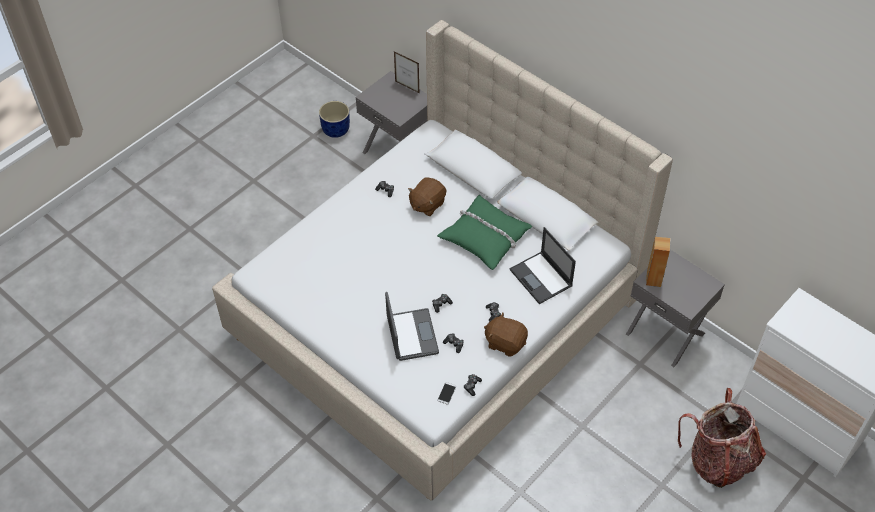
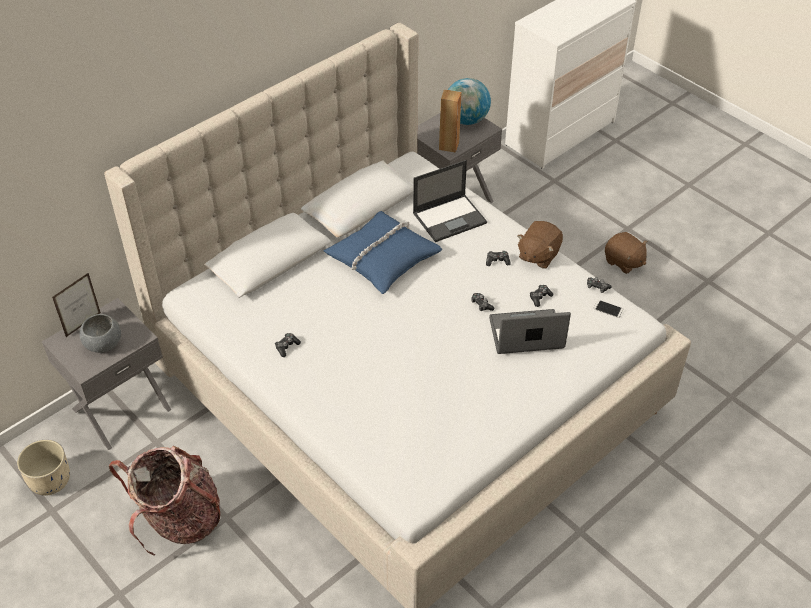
camera: 85 degrees left, 5 degrees down
(336, 129) = (50, 480): blue planter -> beige planter
(391, 100) = (103, 343): none -> grey bowl
(427, 204) = (319, 307): brown plush toy -> brown plush toy (623, 262)
(485, 237) = (382, 258): green pillow -> blue pillow
(696, 291) = (466, 120): none -> globe
(718, 460) = (599, 188): backpack -> backpack (179, 519)

